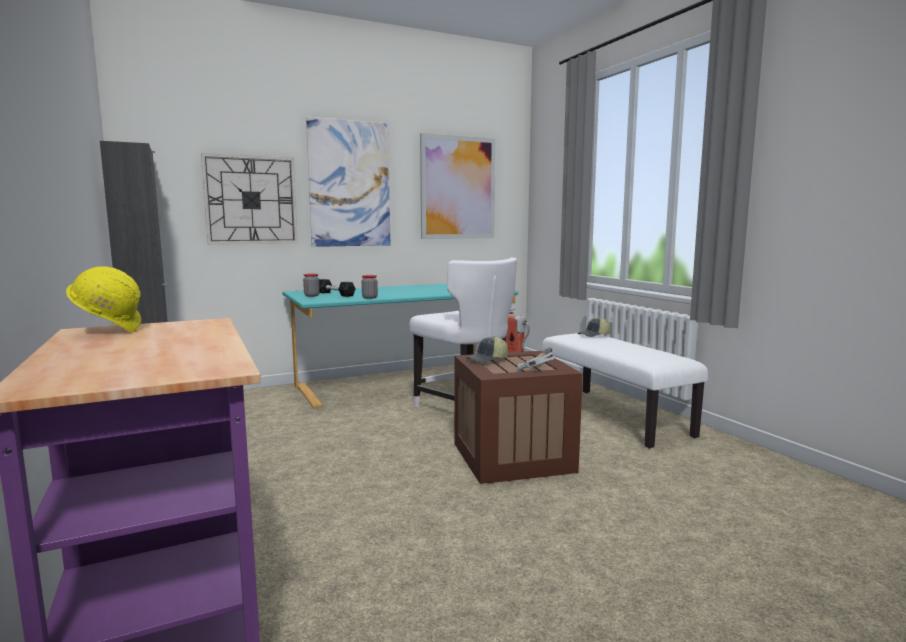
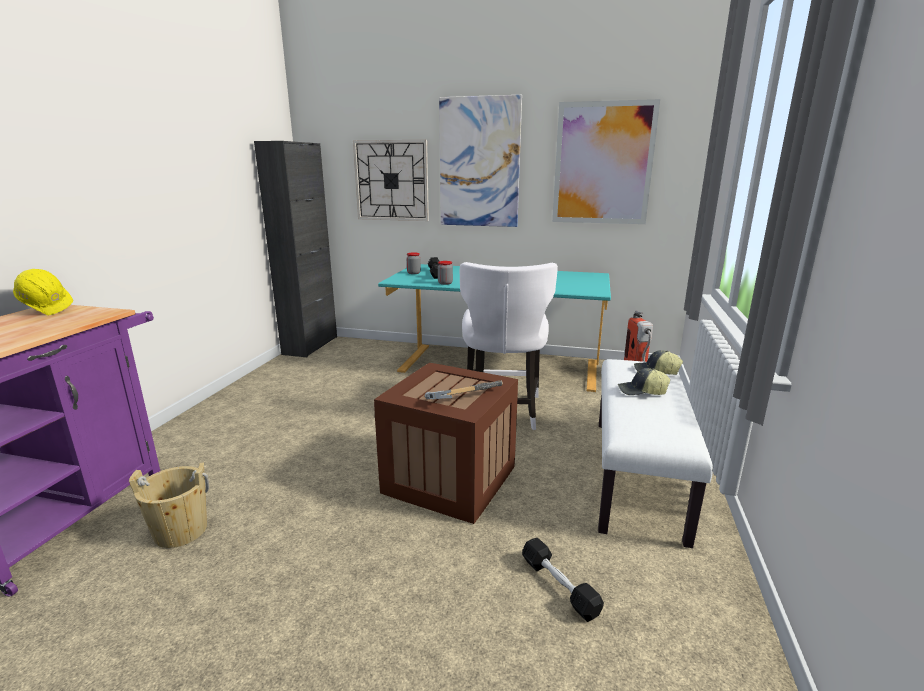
camera: 40 degrees right, 10 degrees up
(355, 583) = (181, 531): none -> beige bucket
(488, 360) = (437, 377): cap -> cap (642, 392)
(679, 479) = (559, 586): none -> black dumbbell

